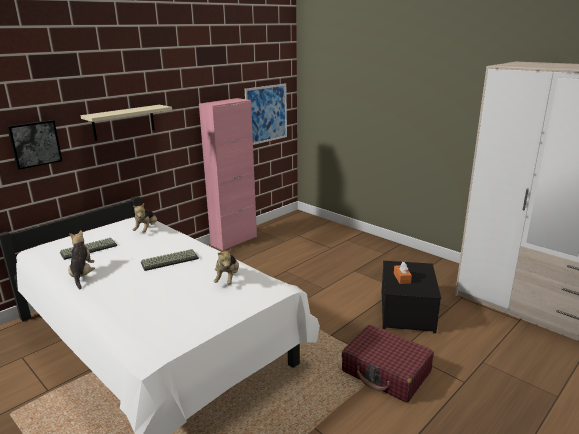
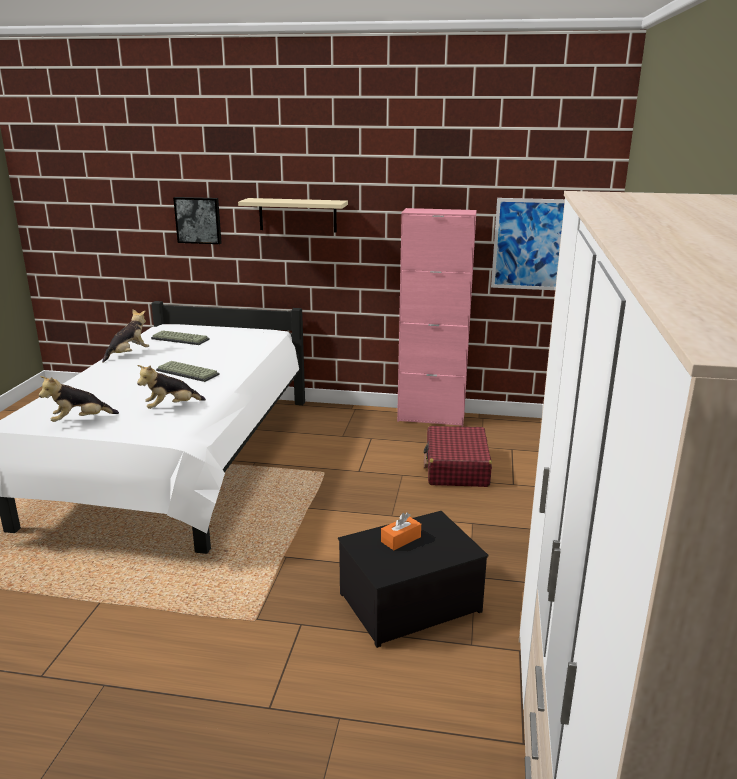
camera: 55 degrees right, 0 degrees up
(147, 230) = (250, 343): plush toy -> plush toy (80, 420)
(386, 372) = (239, 625): red suitcase -> red suitcase (456, 468)

